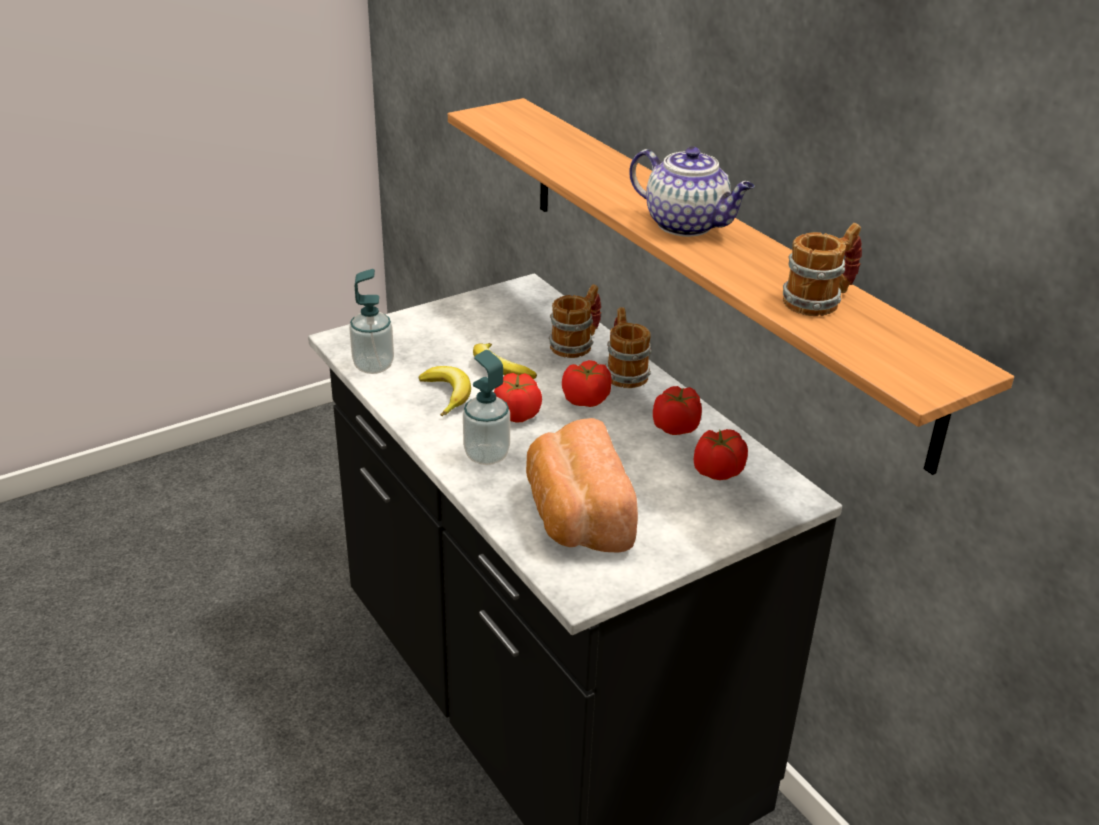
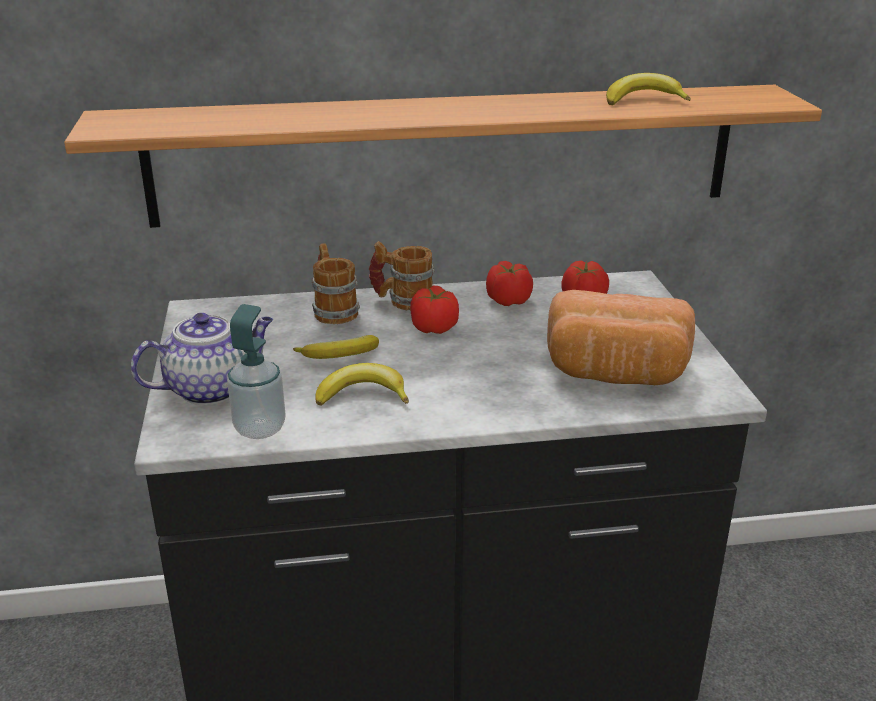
camera: 65 degrees left, 5 degrees down
(486, 455) = (491, 396): soap dispenser -> none
(517, 414) = (431, 365): tomato -> none
(687, 225) = (475, 108): teapot -> teapot (211, 389)
(820, 300) = (644, 100): mug -> banana

